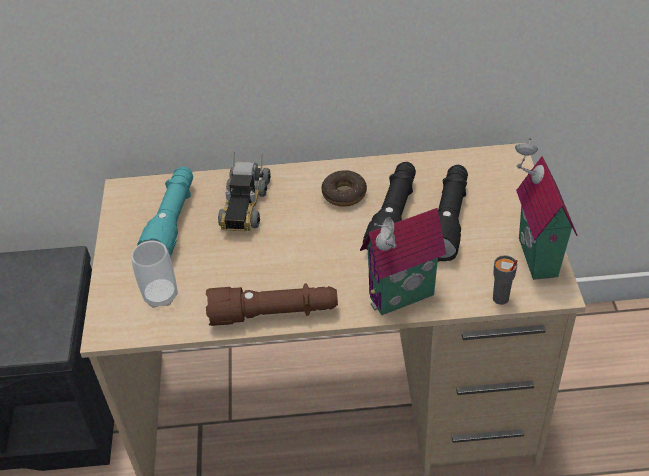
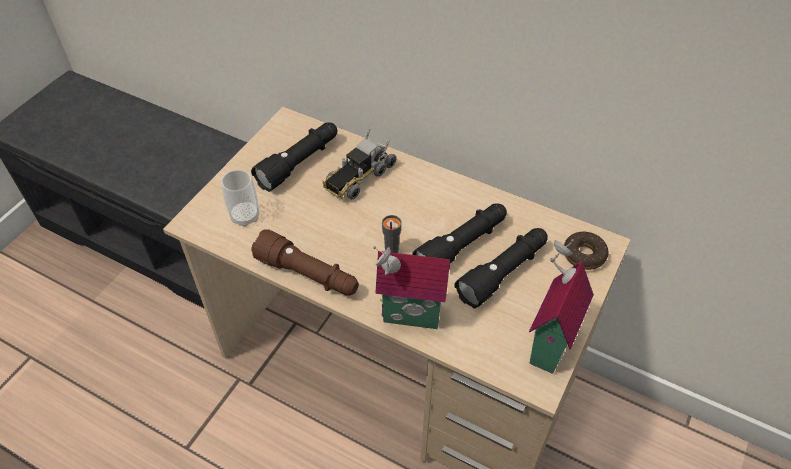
camera: 30 degrees right, 5 degrees up
(172, 221) = (299, 163): turquoise flashlight -> black flashlight
(344, 194) = (440, 206): donut -> donut (584, 255)
(500, 299) = (487, 364): grey cup -> grey cup (391, 251)

